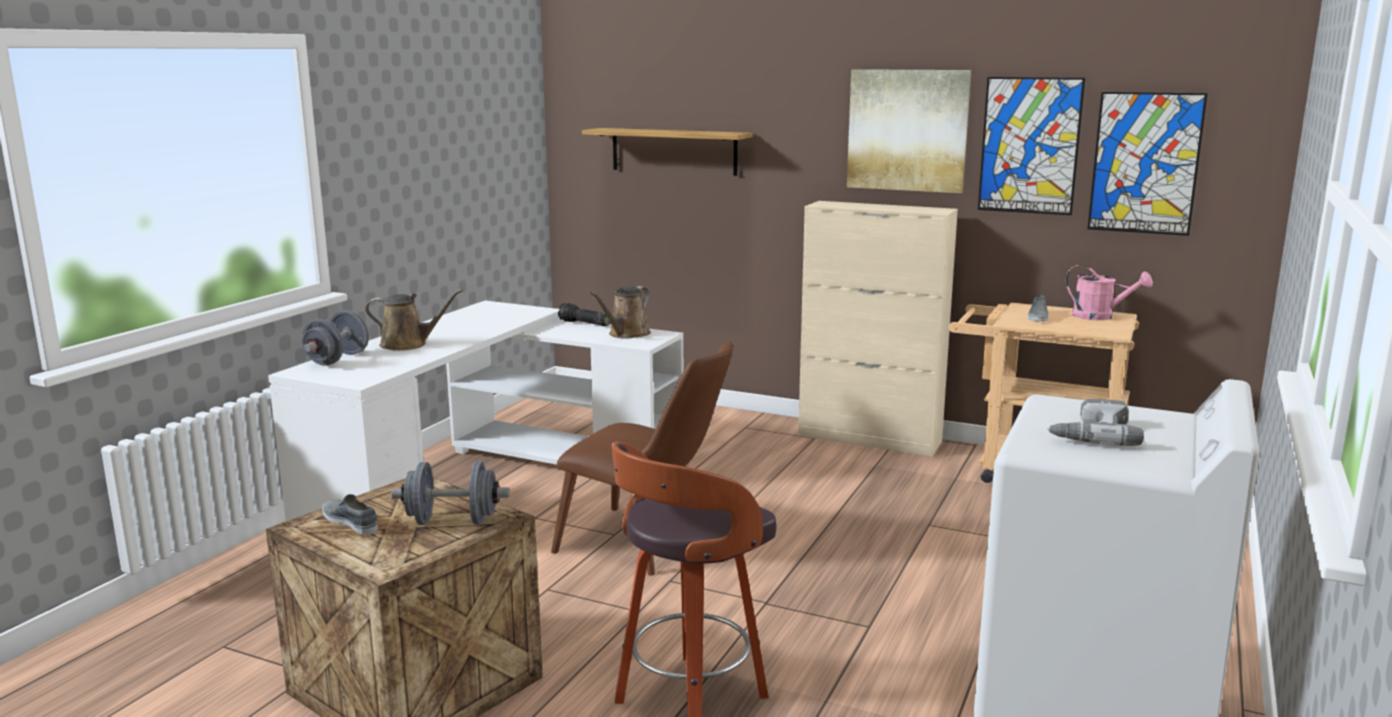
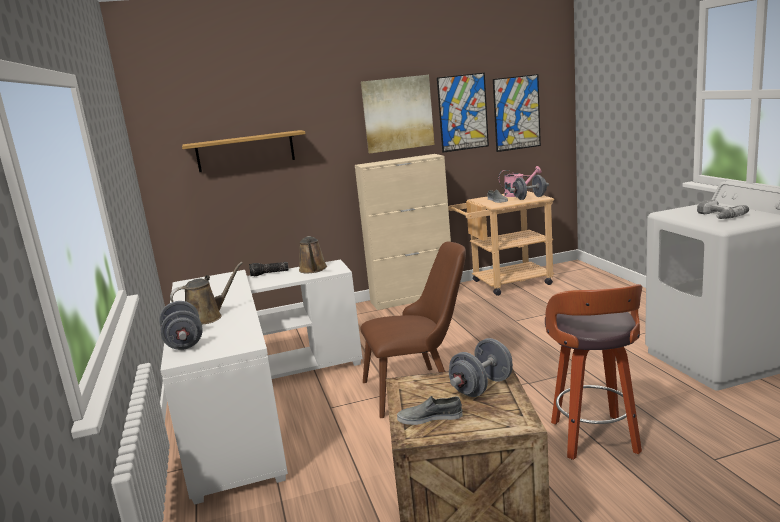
camera: 40 degrees left, 0 degrees up
(1095, 327) = (529, 198): none -> grey dumbbell

